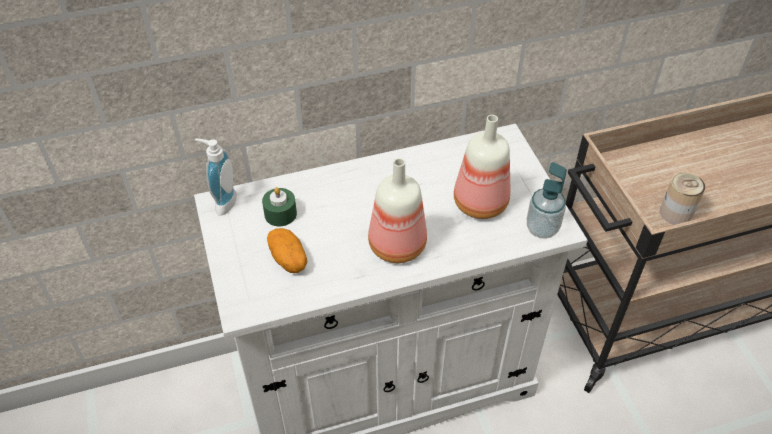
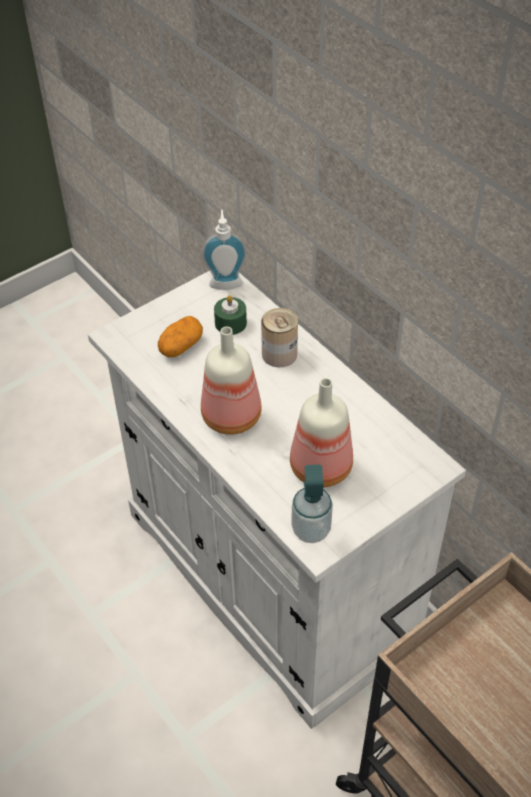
camera: 70 degrees right, 0 degrees up
(676, 213) = (464, 700): can -> can (279, 354)

